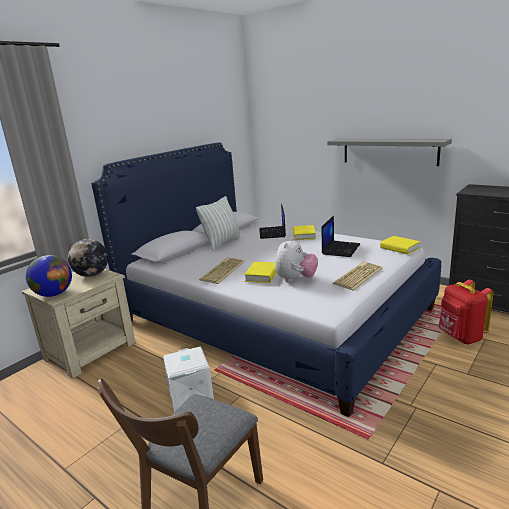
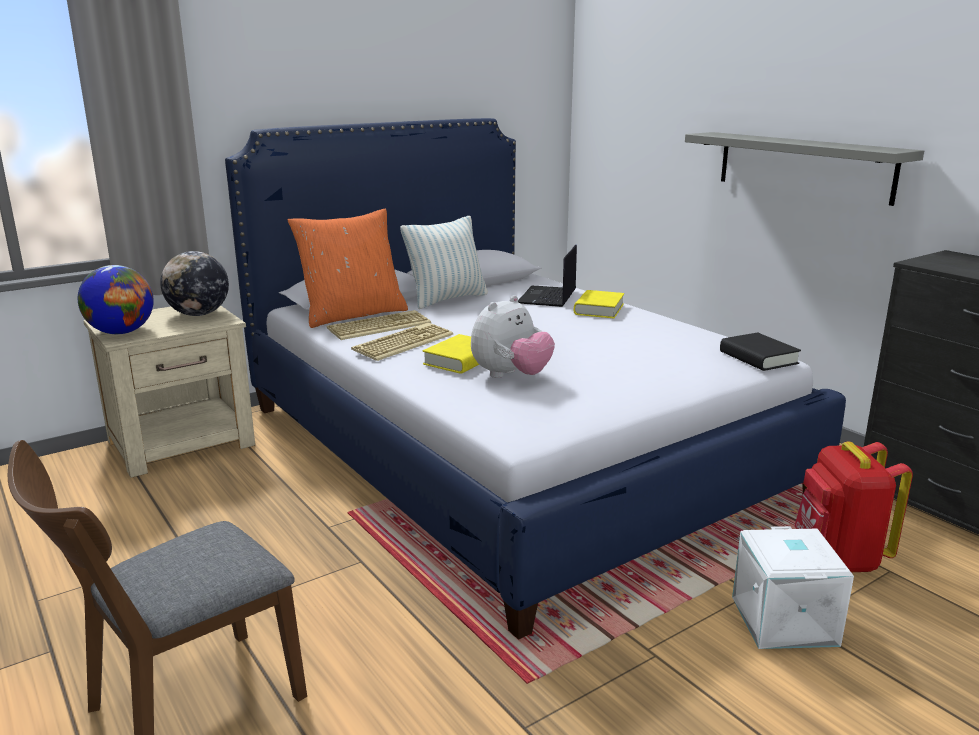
camera: 15 degrees right, 0 degrees up
(179, 259) = (353, 314): none -> orange pillow
(189, 394) = (283, 540): white storage box -> white storage box (782, 620)
(340, 249) = (643, 341): laptop -> none
(357, 276) = (628, 390): keyboard -> keyboard (379, 326)
(399, 248) = (758, 358): yellow book -> black book

